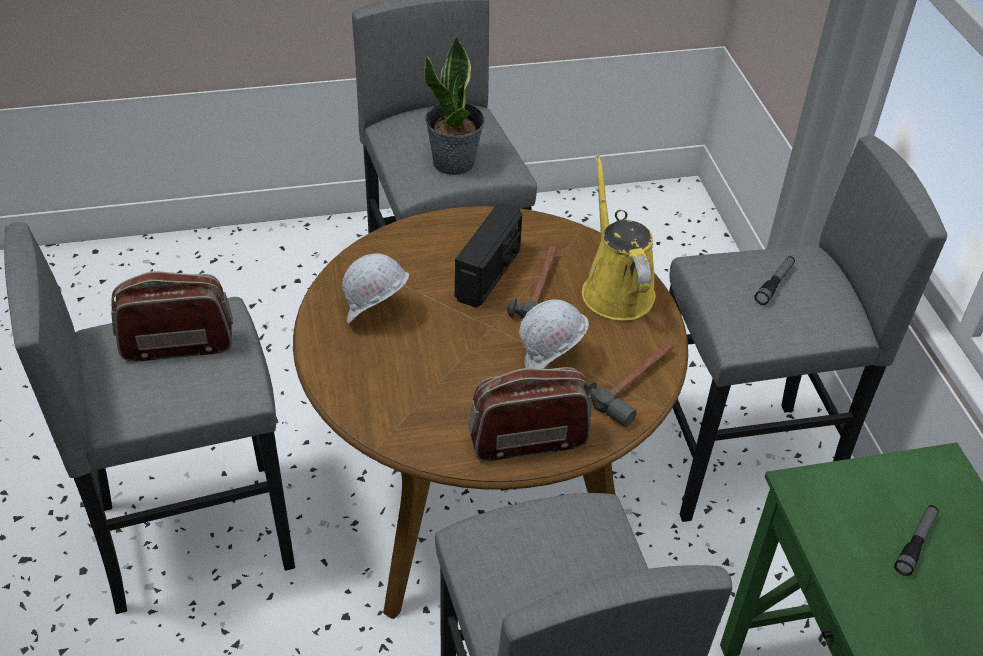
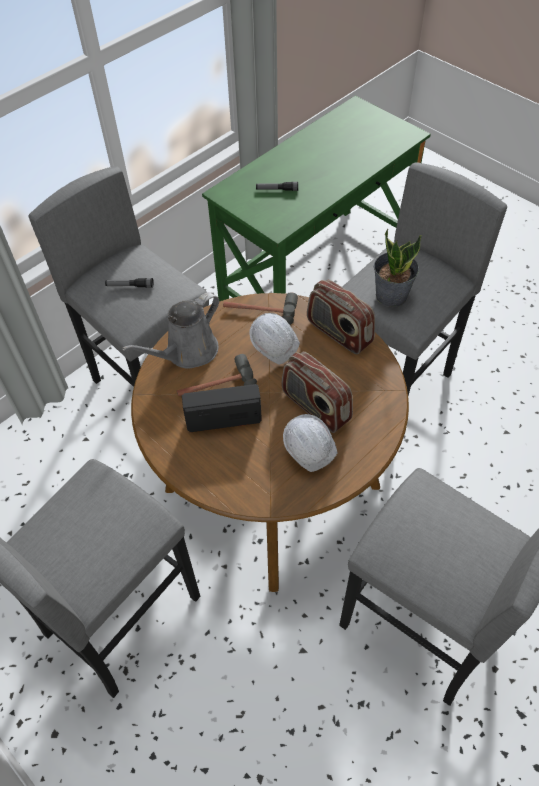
camera: 120 degrees left, 10 degrees up
(178, 344) = (432, 542): radio -> radio (315, 407)
(454, 162) = (111, 509): potted plant -> potted plant (391, 295)
(615, 289) = (187, 352): yellow watering can -> grey watering can

